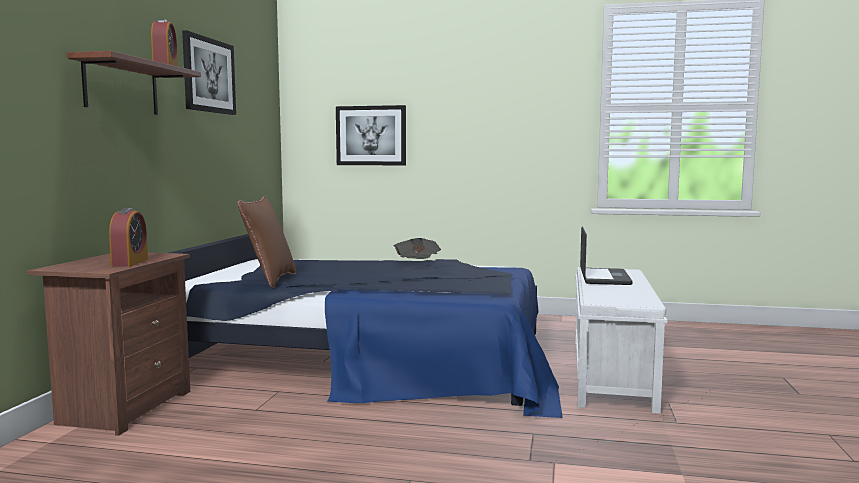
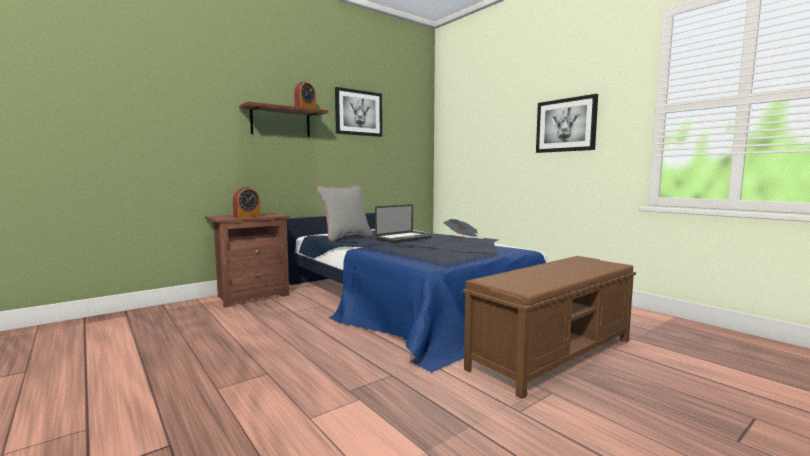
camera: 40 degrees right, 0 degrees up
(270, 280) = (346, 237): brown pillow -> grey pillow
(371, 135) = (480, 147): picture -> picture (565, 125)
(604, 278) = (566, 266): laptop -> laptop (403, 238)
(610, 372) = (553, 353): white bench -> brown bench

